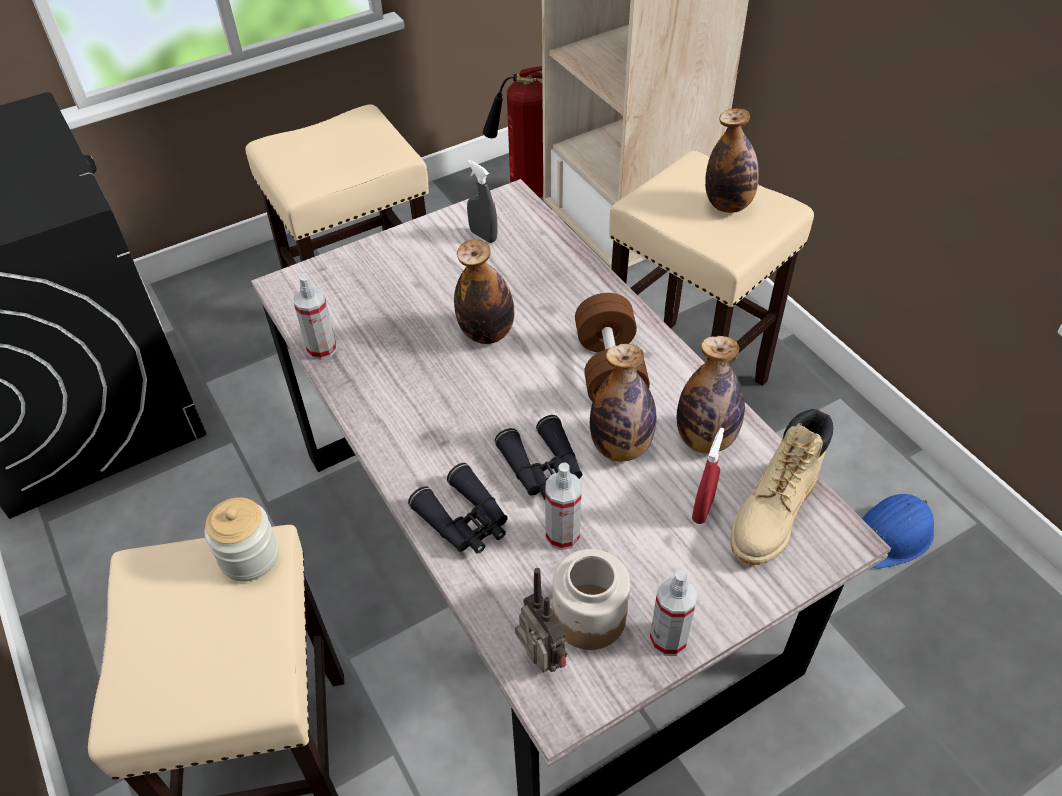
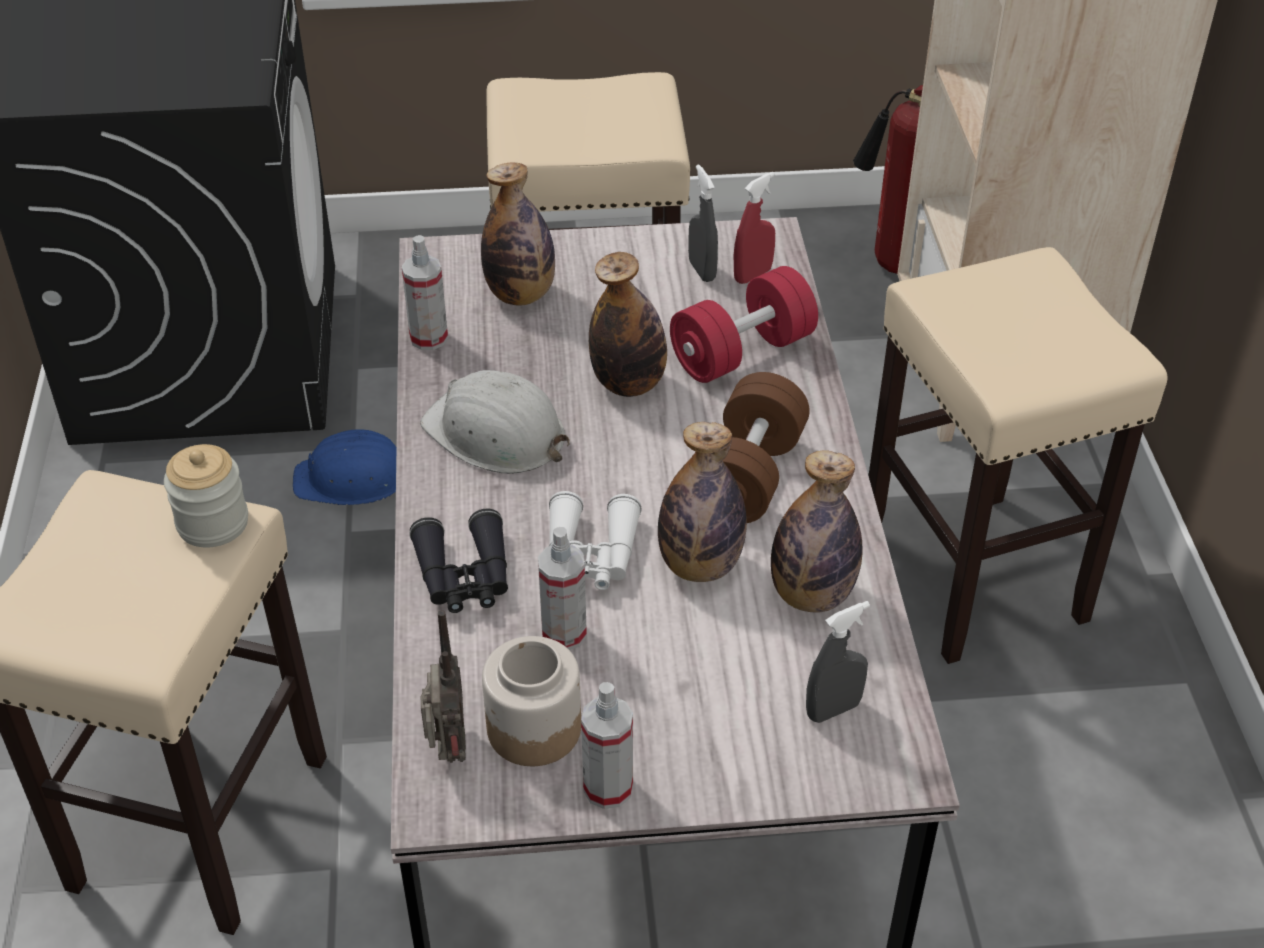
camera: 25 degrees right, 5 degrees down
(417, 404) = (496, 434): none -> white hard hat
(543, 469) = (591, 556): black binoculars -> white binoculars
(548, 284) = (742, 352): none -> red dumbbell
(703, 509) = (750, 670): red spray bottle -> red spray bottle (752, 275)
(728, 205) = (1047, 329): bottle -> bottle (521, 295)
(773, 515) = (833, 710): beige boot -> grey spray bottle
(892, 535) = (1144, 889): blue hard hat -> blue hard hat (352, 478)

